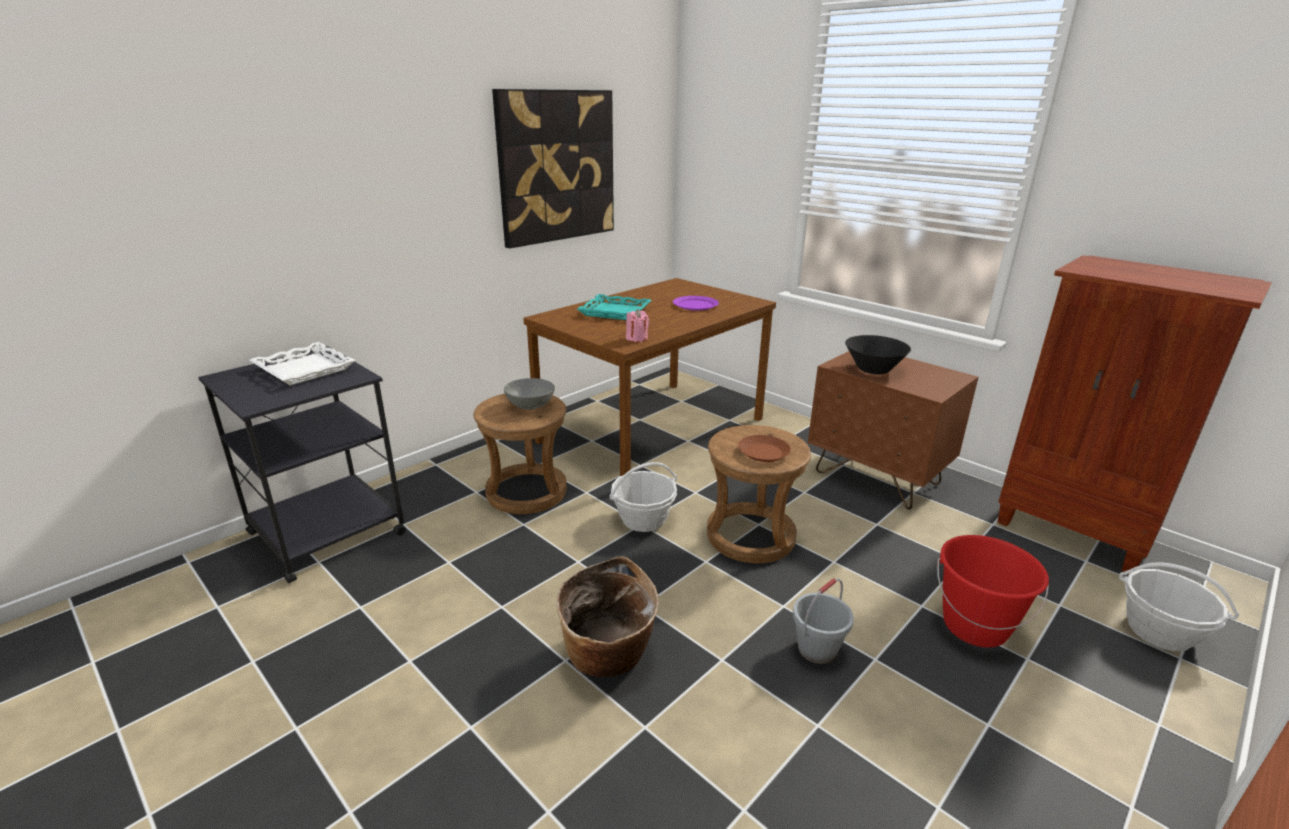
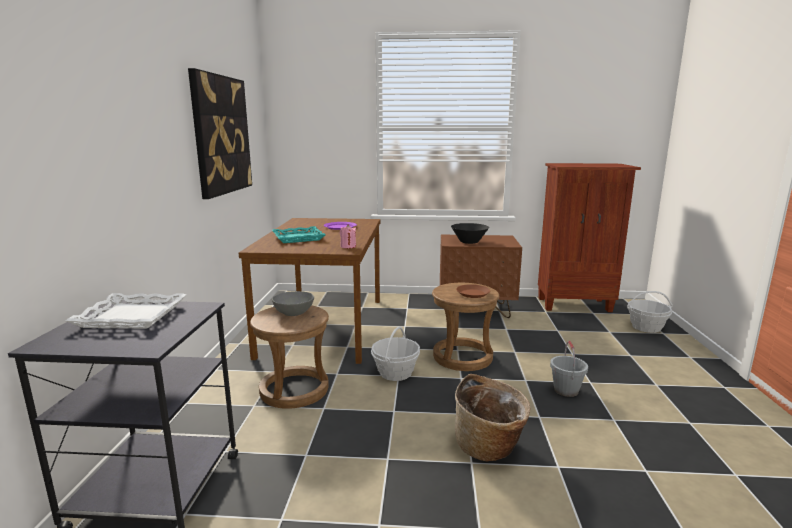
camera: 40 degrees left, 10 degrees down
(974, 626) = (599, 352): red bucket -> none

